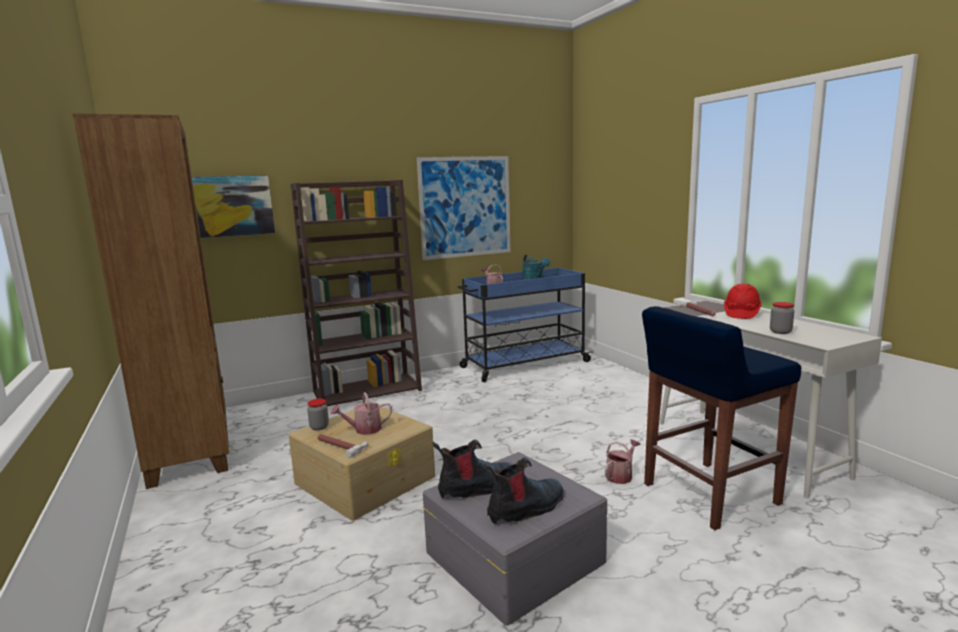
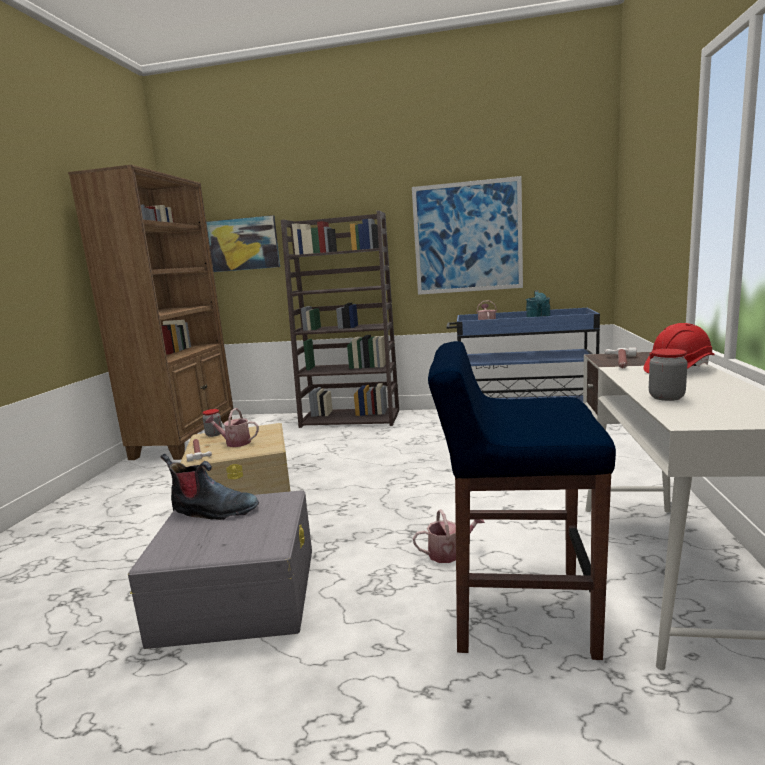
camera: 35 degrees right, 0 degrees up
(526, 509) = (209, 542): boot -> none

